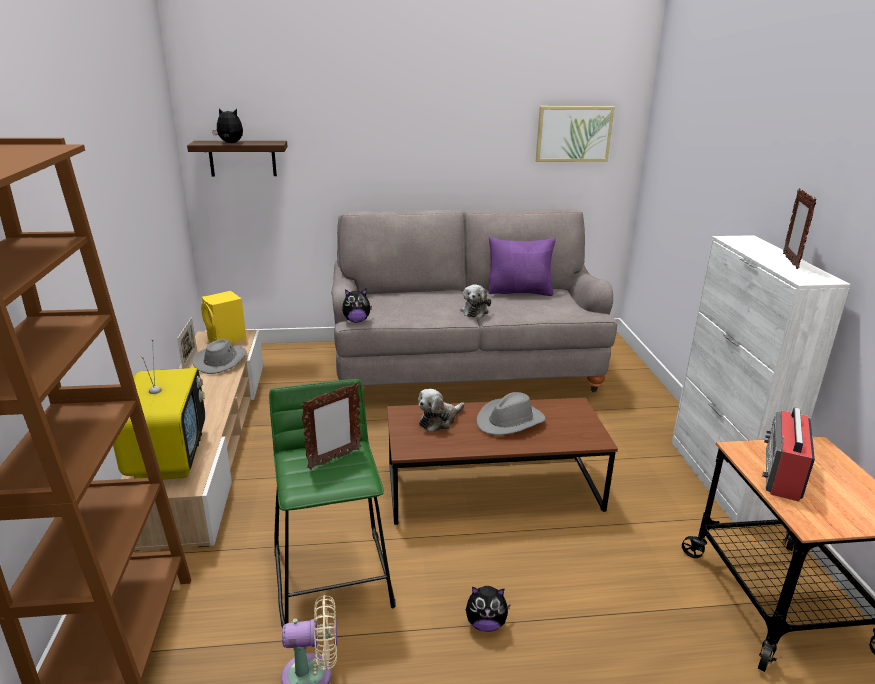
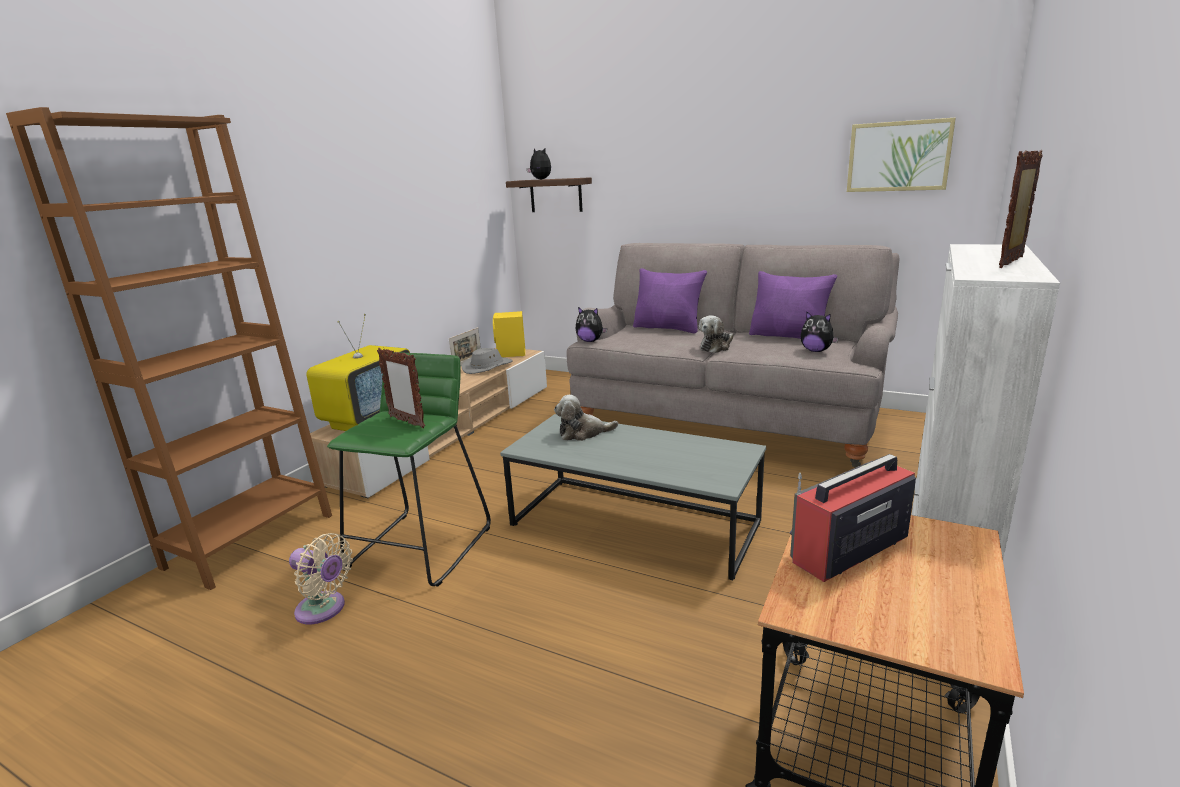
camera: 35 degrees right, 5 degrees down
(334, 459) = (406, 422): picture frame -> picture frame turned 45 degrees clockwise
(410, 295) = (668, 328): none -> purple pillow
(485, 624) = (492, 631): plush toy -> plush toy (816, 351)
(492, 489) = (633, 525): brown coffee table -> grey coffee table
(510, 421) = (650, 448): grey hat -> none

